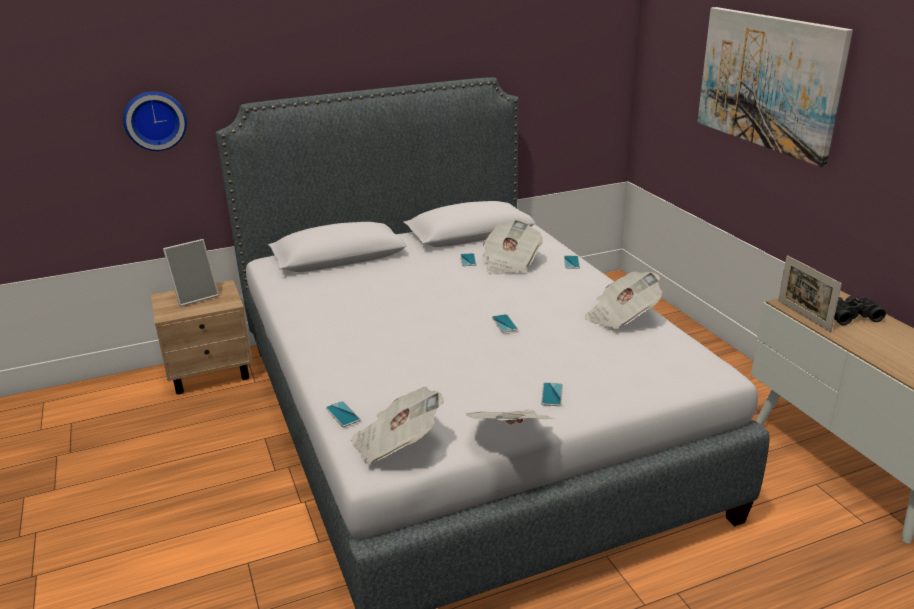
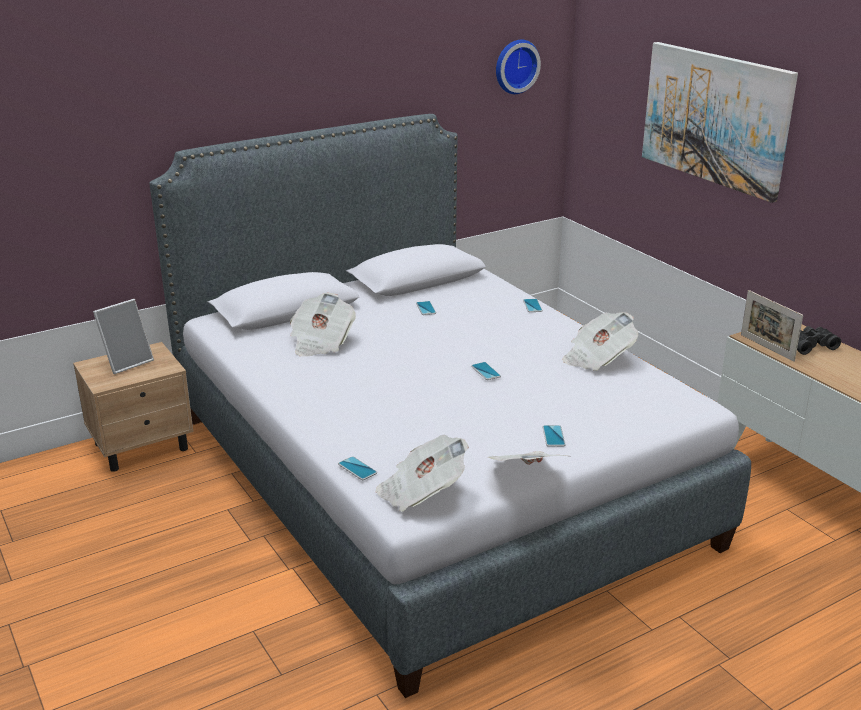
camera: 10 degrees left, 0 degrees up
(155, 120) = (82, 171): wall clock -> wall clock (515, 66)
(509, 263) = (470, 310): newspaper -> newspaper (321, 342)

